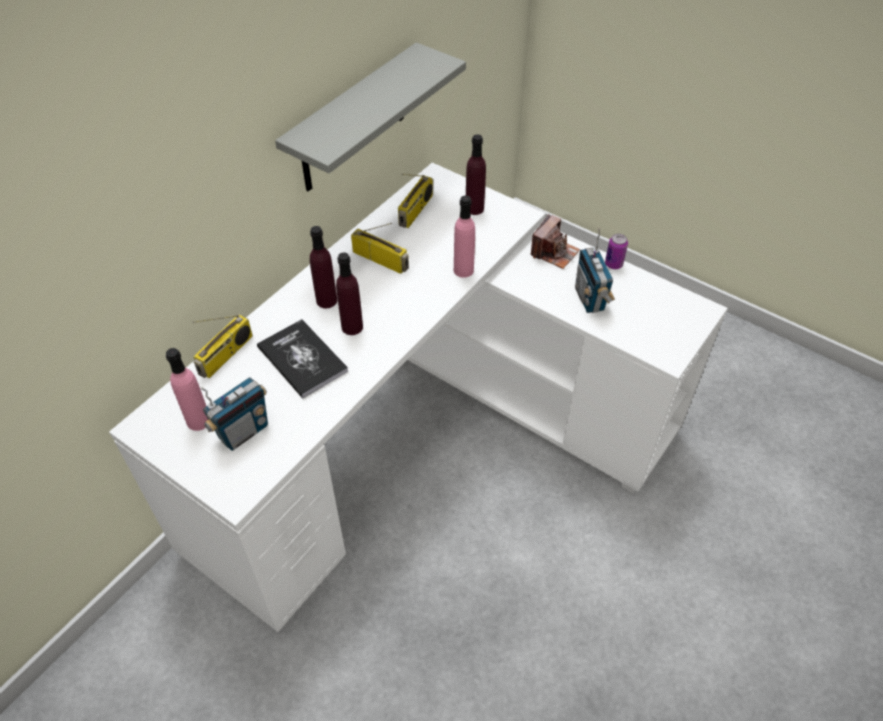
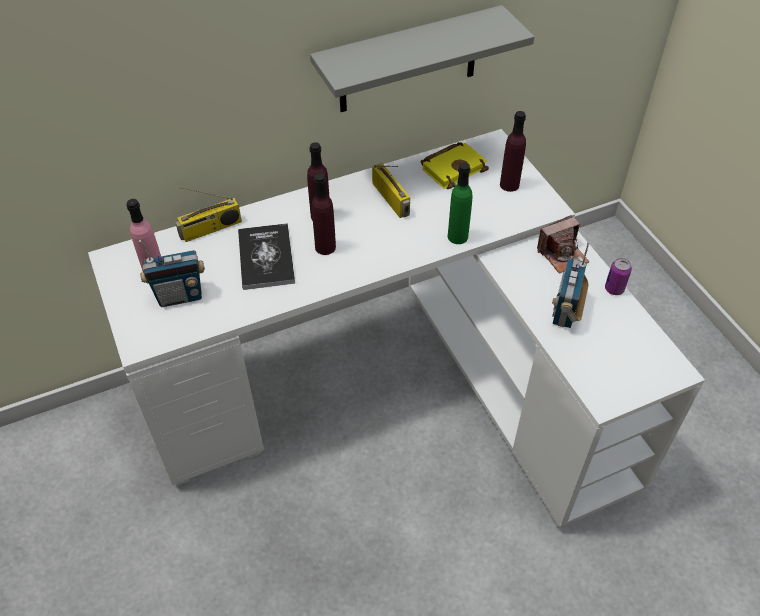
camera: 30 degrees right, 0 degrees up
(416, 211) = (453, 167): radio -> yellow book
(463, 270) = (457, 236): pink bottle -> green bottle

